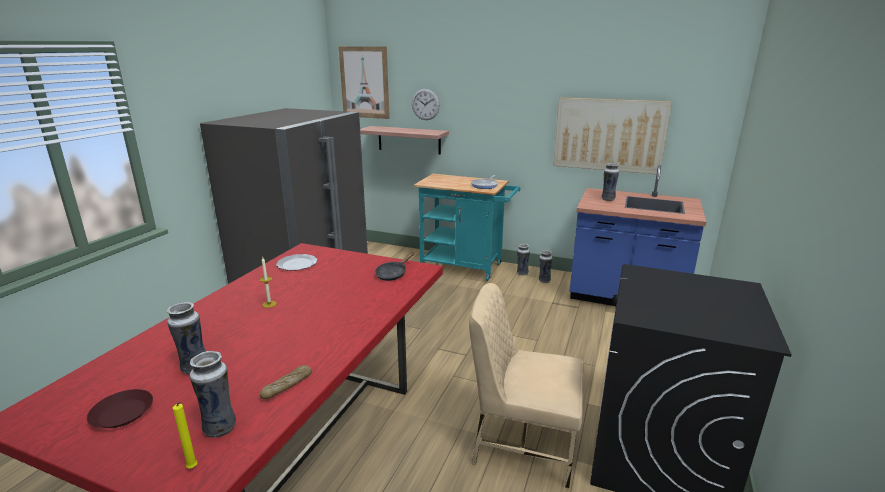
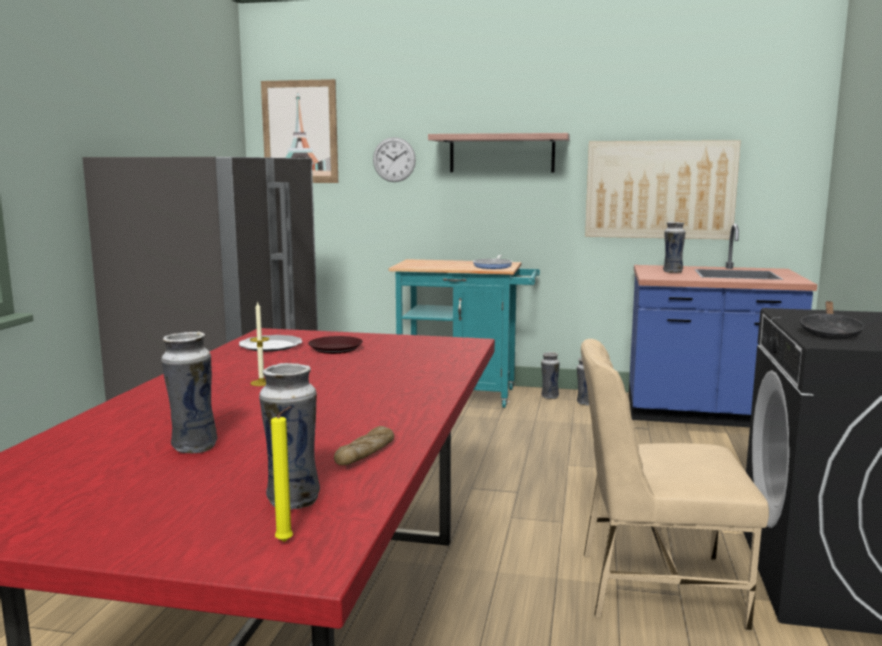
camera: 10 degrees left, 10 degrees down
(123, 413) = (109, 499): brown plate -> brown plate (336, 349)
(393, 274) = (429, 348): black frying pan -> black frying pan (829, 333)
(409, 140) = (368, 212): shelf -> shelf (502, 153)

